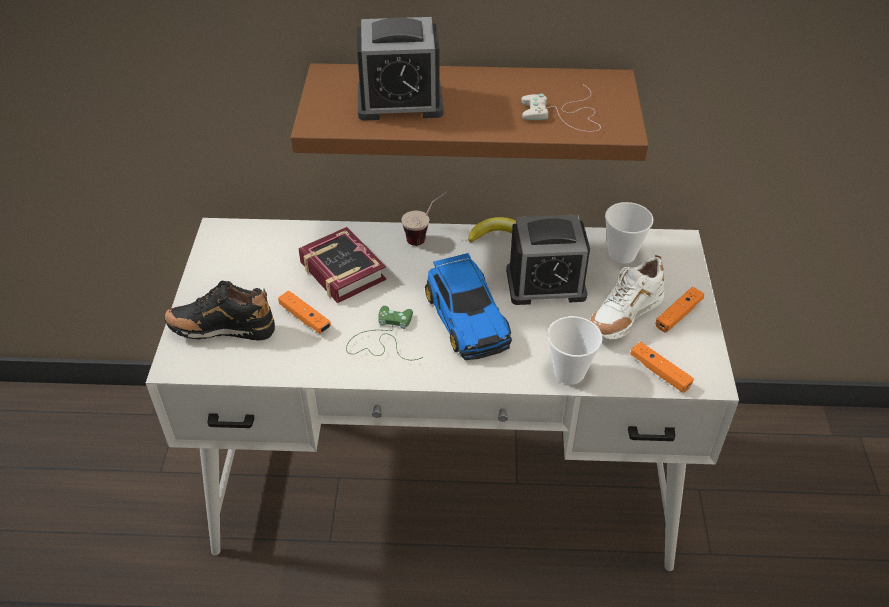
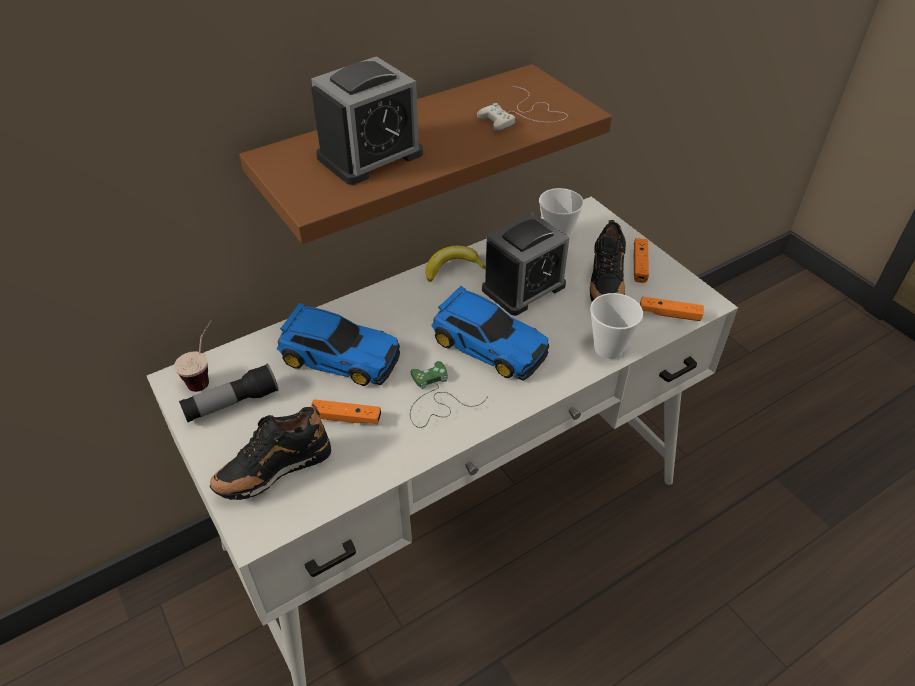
camera: 35 degrees left, 0 degrees up
(238, 266) = (232, 403): none -> flashlight
(342, 268) = (338, 356): book -> toy car
(425, 236) = (387, 294): cup -> cup (206, 375)
(623, 318) = (605, 286): white shoe -> black shoe

